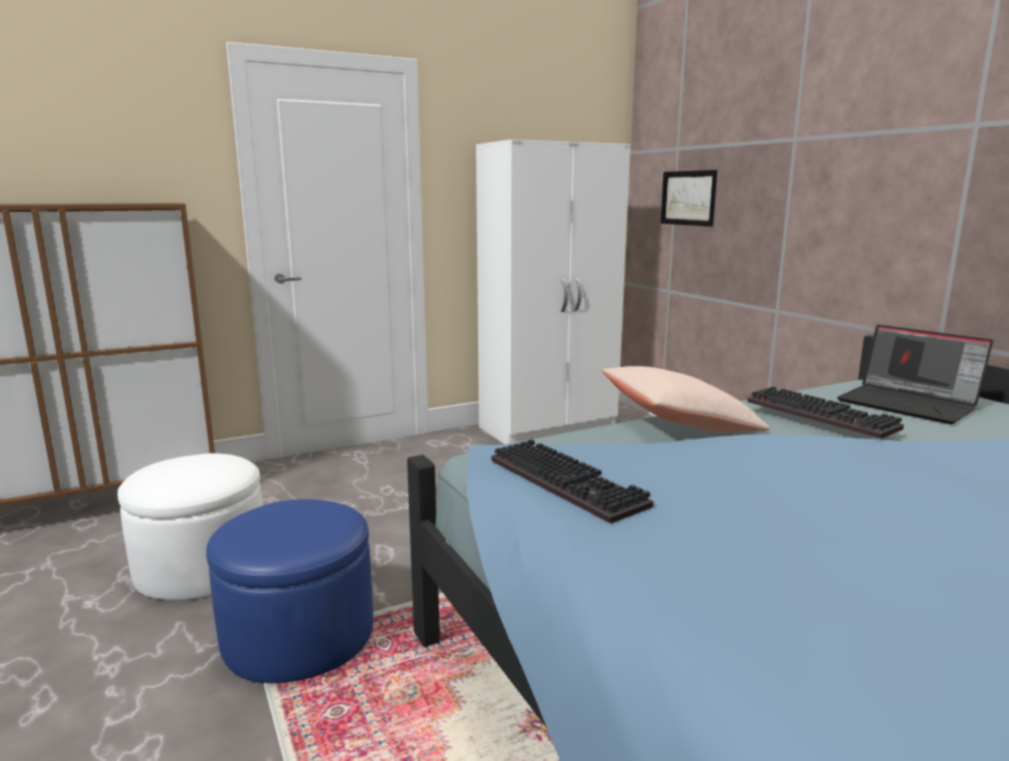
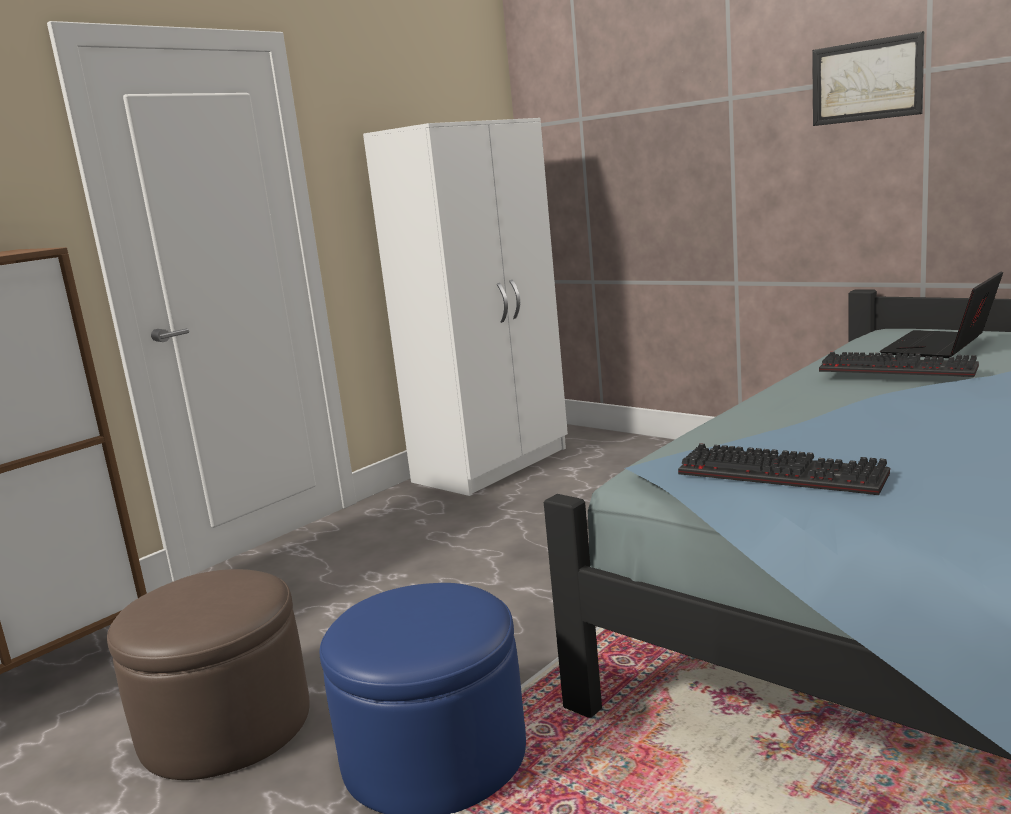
camera: 20 degrees left, 0 degrees up
(202, 566) = (225, 725): white ottoman -> brown ottoman
(679, 422) = (778, 404): beige pillow -> none
(688, 198) = (604, 173): picture -> picture (866, 81)
(909, 404) = (941, 347): laptop -> laptop turned 105 degrees clockwise

